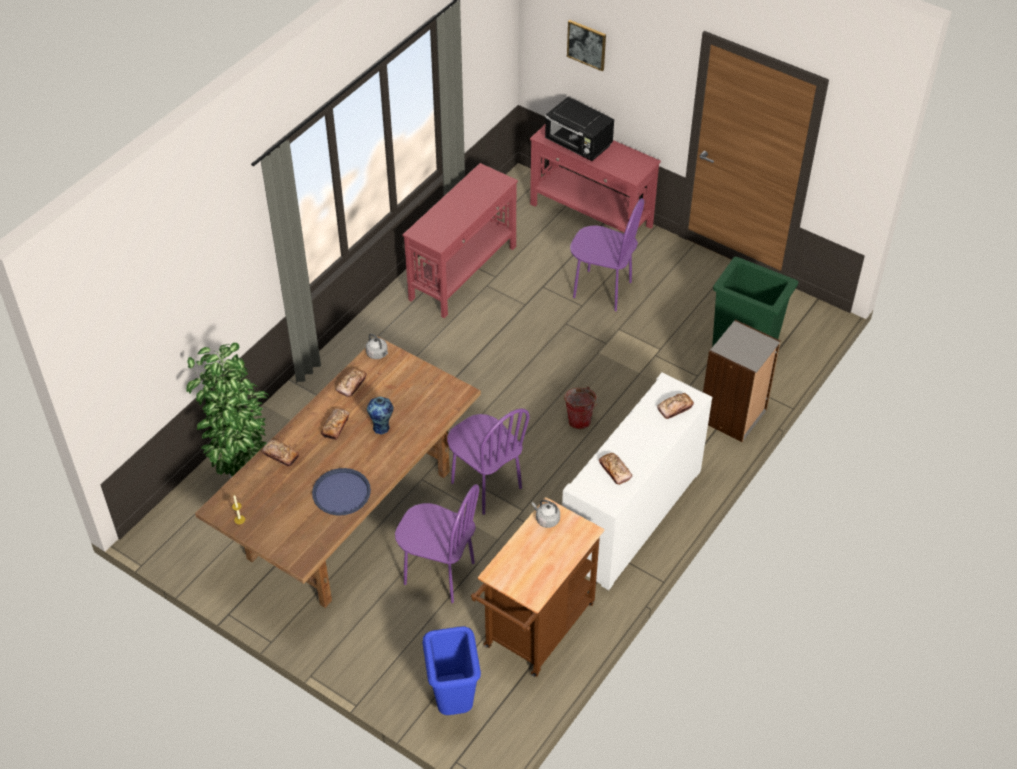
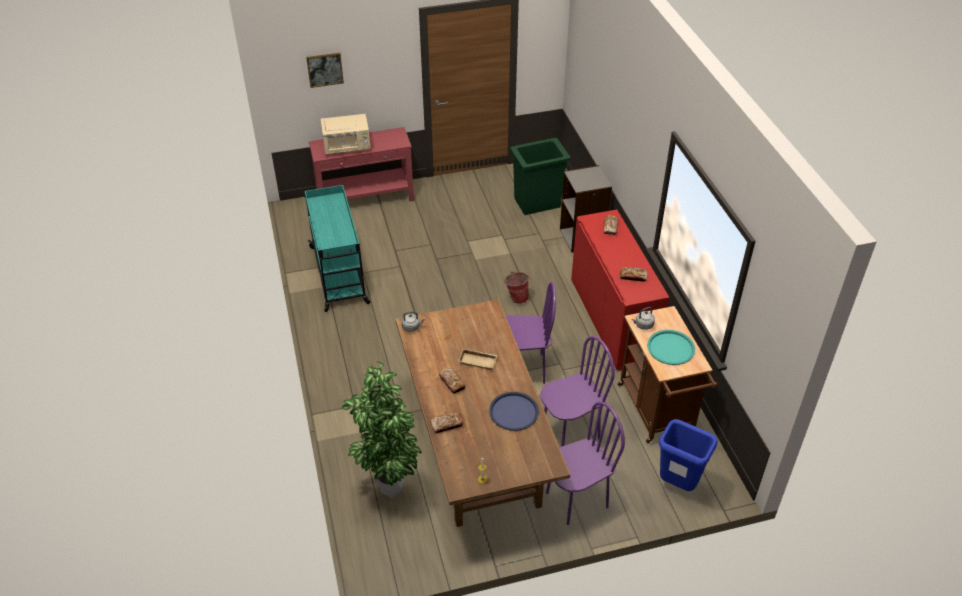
camera: 50 degrees left, 5 degrees down
(351, 385) = (424, 354): bread -> none
(382, 427) = (478, 360): vase -> beige tray
(464, 272) = (339, 276): red console table -> turquoise cart
(535, 560) = (670, 348): none -> turquoise tray
(578, 145) = (347, 147): black microwave -> beige microwave
(602, 290) = (429, 229): purple chair -> purple chair (576, 499)
(631, 516) = (612, 320): white cabinet -> red cabinet

